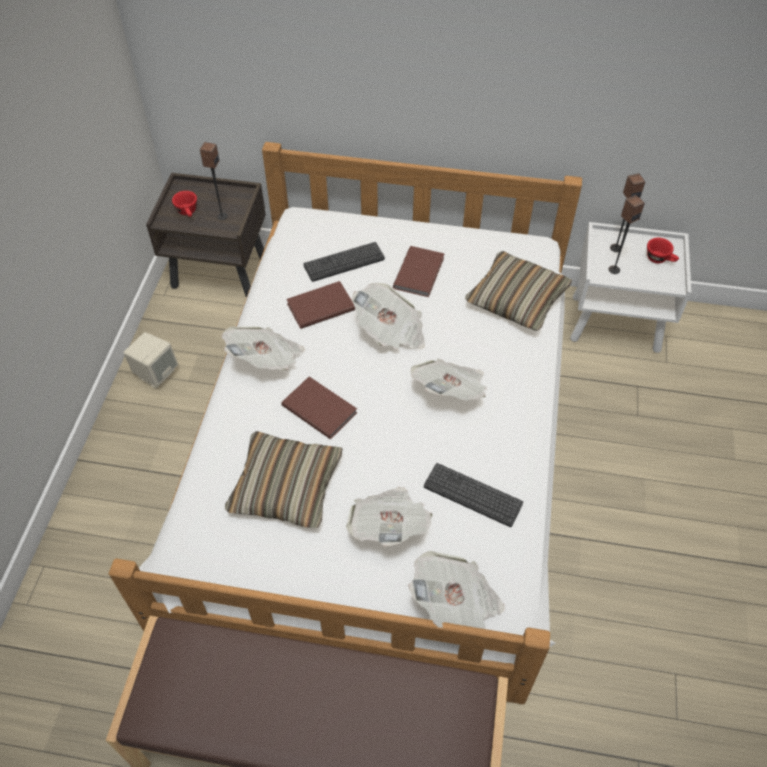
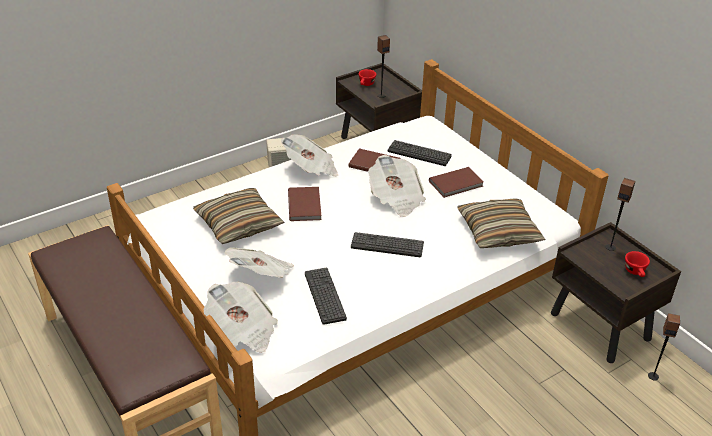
camera: 45 degrees right, 15 degrees down
(451, 391) = (387, 245): newspaper -> keyboard
(614, 269) = (590, 256): speaker -> speaker (653, 376)
(616, 323) = (601, 327): white nightstand -> brown nightstand

